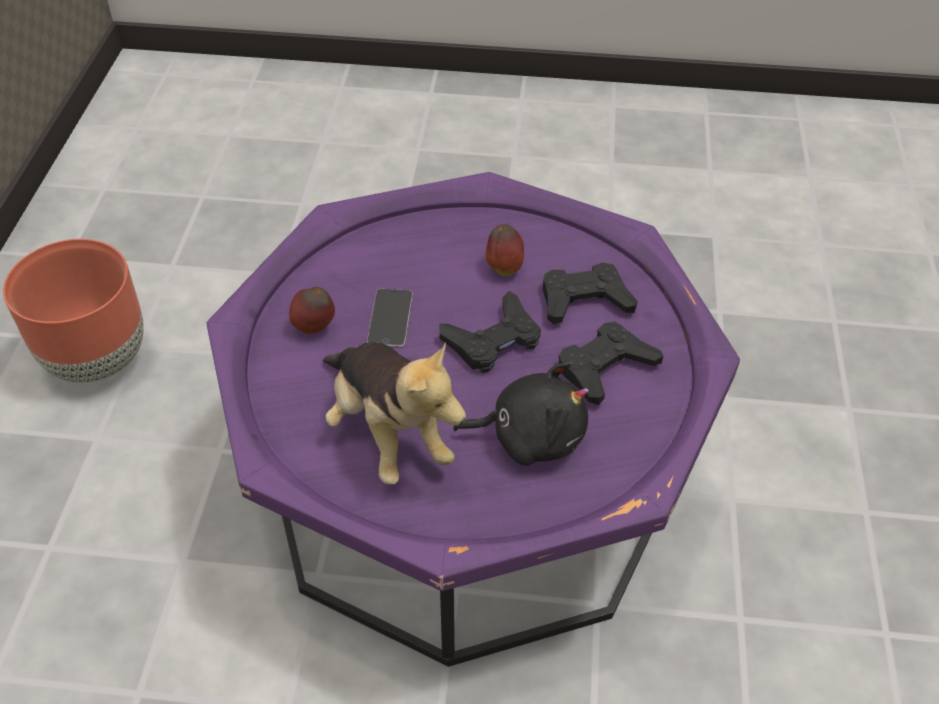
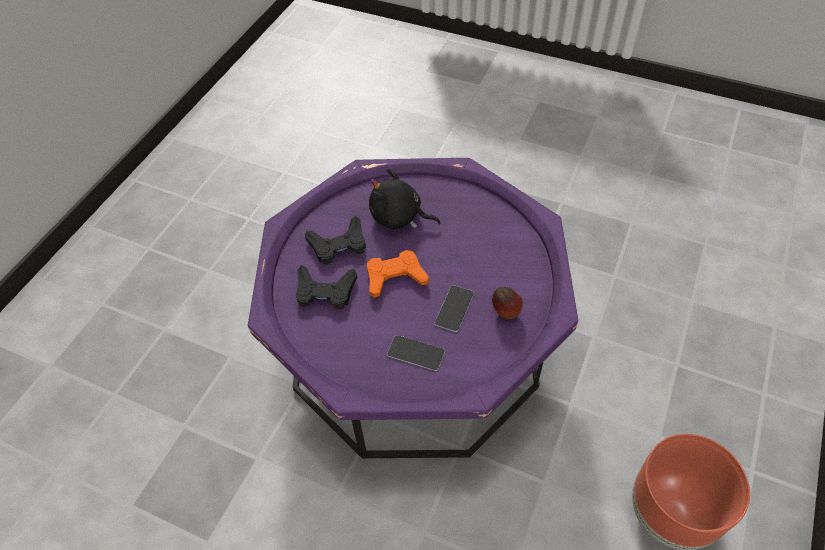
camera: 160 degrees left, 5 degrees up
(387, 432) = (475, 236): plush toy -> none
(424, 257) = (416, 353): none -> phone
(493, 340) = (395, 277): black game controller -> orange game controller
(504, 268) = (364, 329): apple -> none

